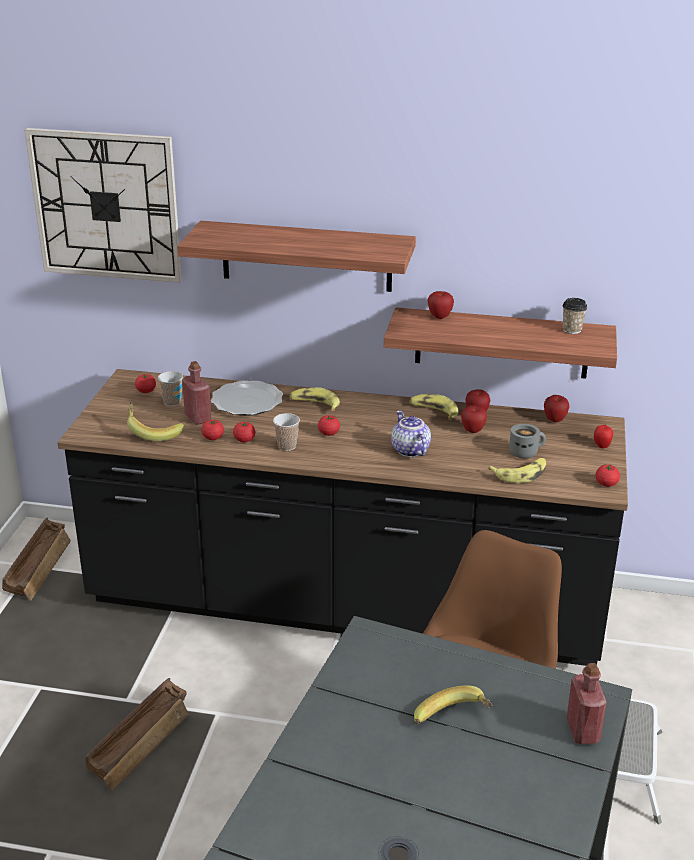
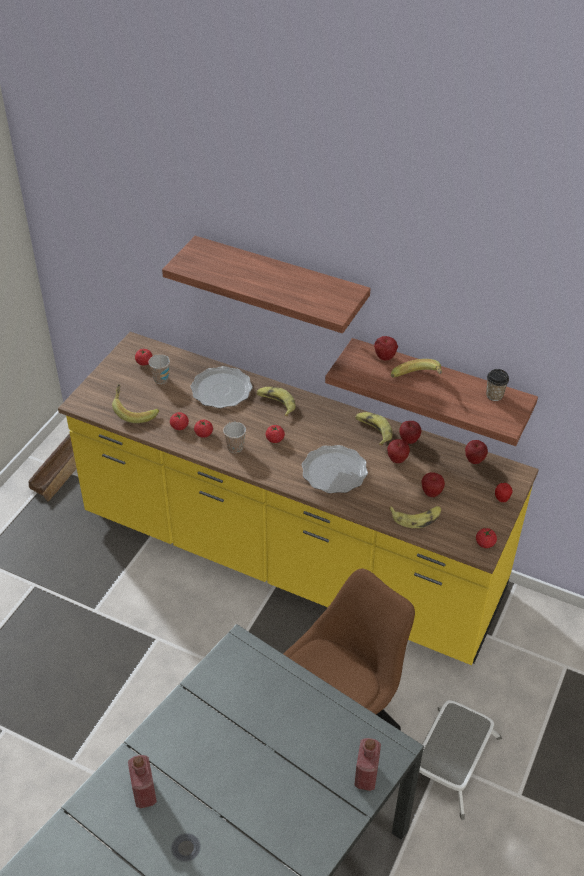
camera: 15 degrees right, 15 degrees up
(106, 205) = (120, 207): wall clock -> none
(141, 740) = (95, 650): crate -> none
(198, 417) = (175, 401): red bottle -> red bottle (144, 793)
(345, 604) = (290, 557): black counter -> yellow counter
(409, 450) = (334, 472): teapot -> plate
(453, 722) = (271, 743): banana -> banana (417, 381)
(525, 452) = (431, 493): grey mug -> apple

